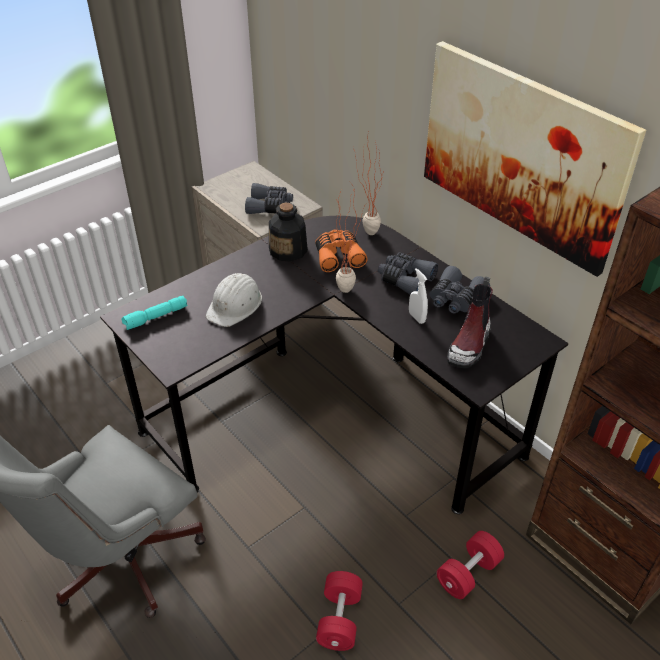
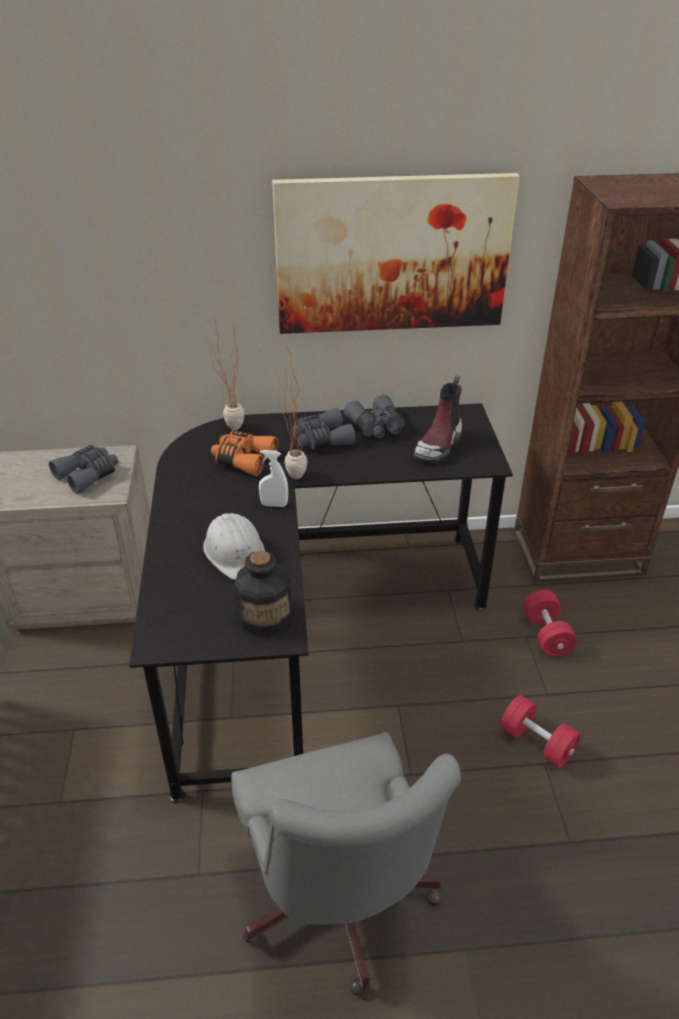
camera: 55 degrees left, 5 degrees down
(155, 318) = (187, 618): turquoise flashlight -> none
(288, 250) = (195, 484): bottle -> bottle (265, 615)
(416, 317) = (377, 455): white spray bottle -> white spray bottle (274, 505)
(469, 345) = (439, 446): boot -> boot turned 60 degrees clockwise

